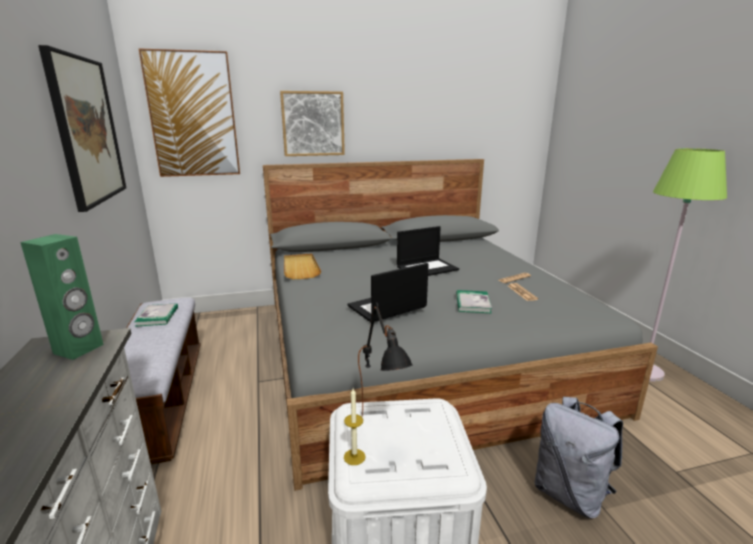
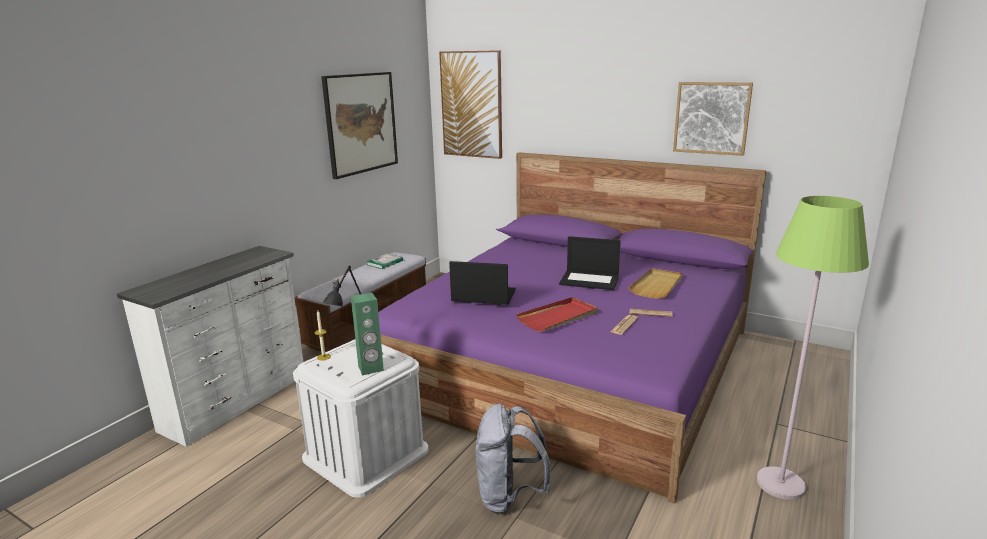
camera: 45 degrees right, 0 degrees up
(79, 349) = (262, 255): green speaker -> green speaker (371, 368)
(300, 268) = (496, 252): beige tray -> beige tray (657, 285)
(313, 124) = (567, 116): picture -> picture (711, 118)
(416, 349) = (573, 362): grey bed -> purple bed
(472, 303) = (558, 317): book -> red tray

